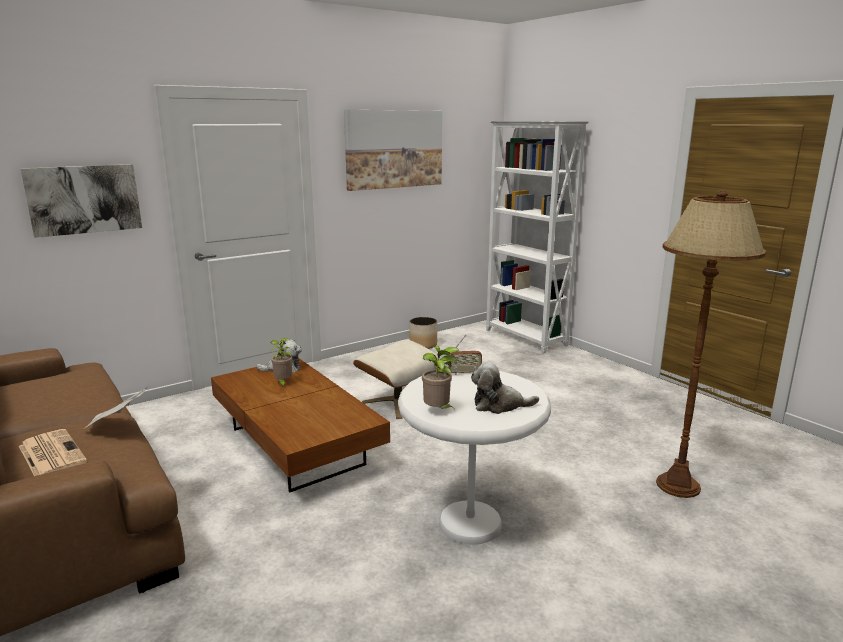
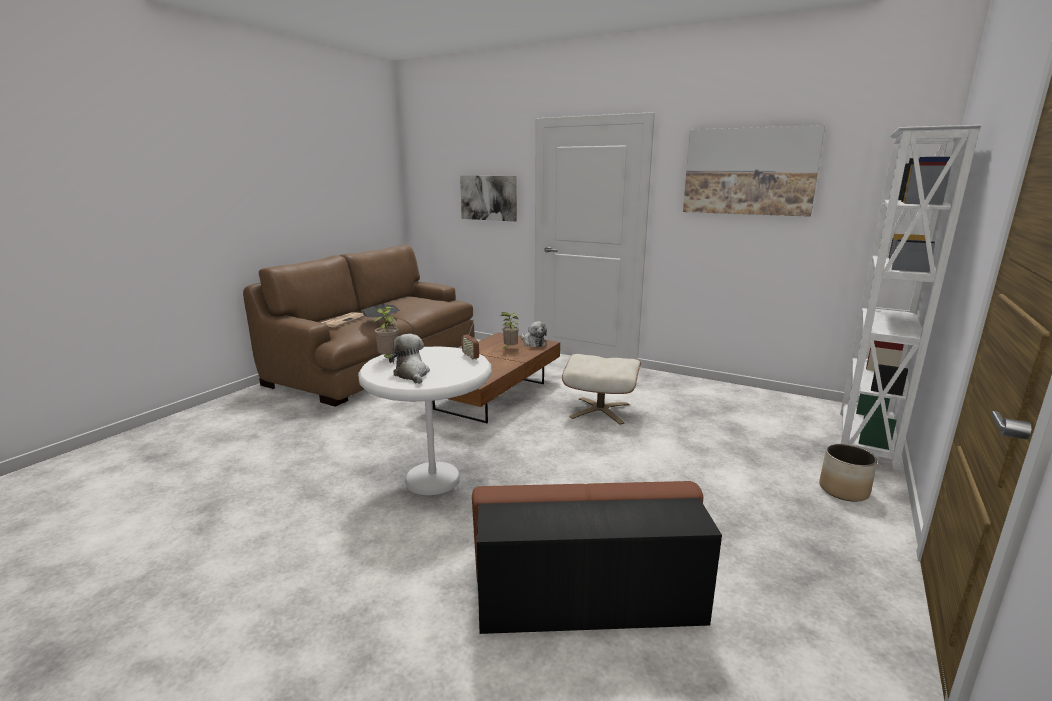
camera: 65 degrees right, 0 degrees up
(423, 344) = (737, 393): planter -> planter (844, 490)
(677, 486) = (588, 597): brown floor lamp -> brown ottoman

